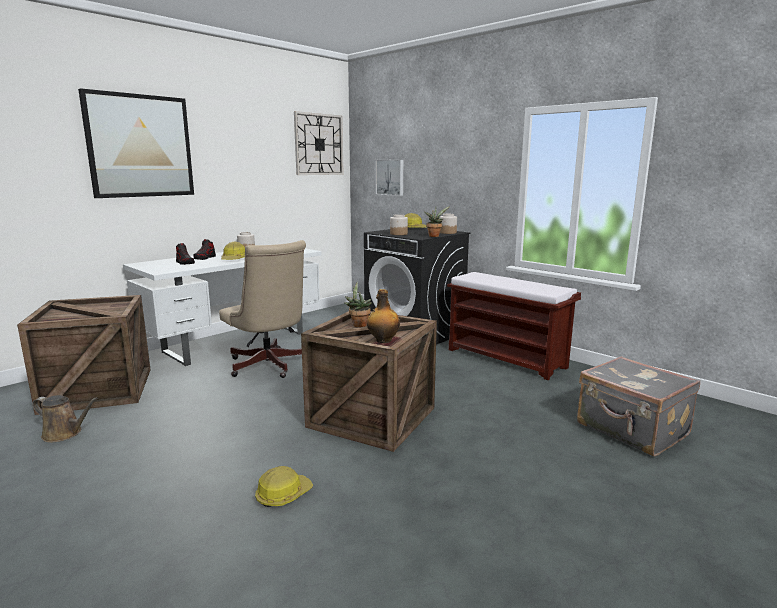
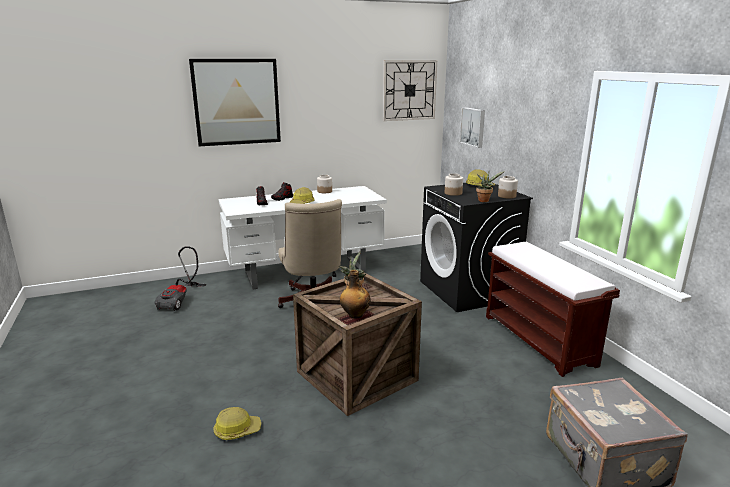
camera: 25 degrees right, 5 degrees up
(65, 433) = (140, 334): brown watering can -> none
(96, 390) = (181, 300): crate -> vacuum cleaner

